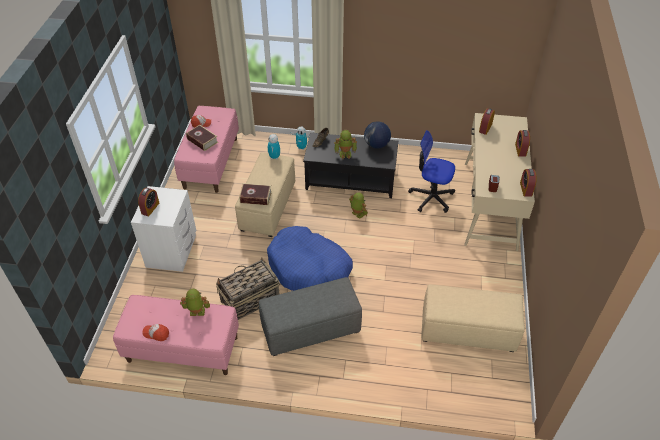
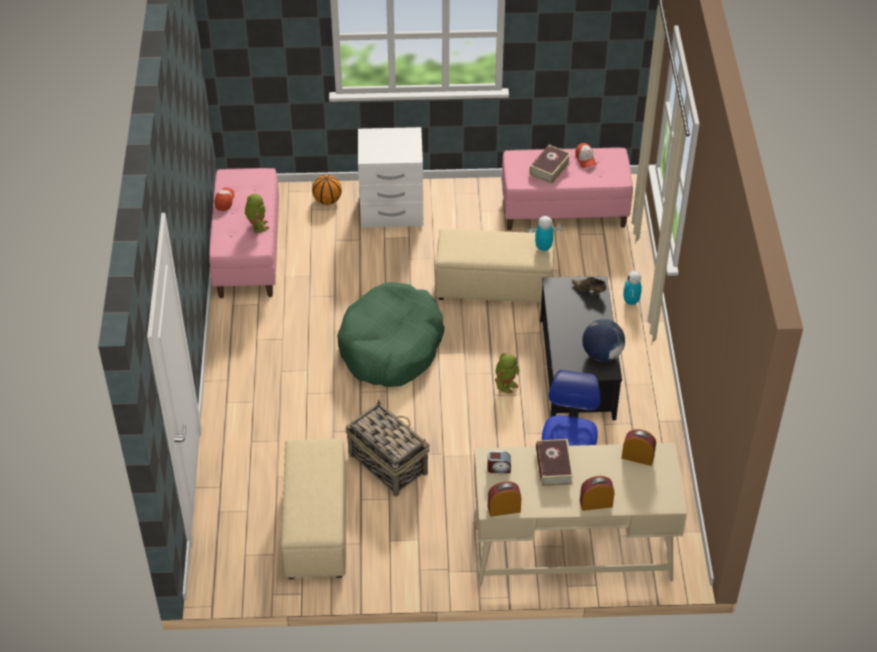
camera: 80 degrees right, 0 degrees up
(143, 289) = (327, 200): none -> basketball
(150, 208) = (383, 138): alarm clock -> none
(249, 300) = (327, 297): basket -> basket (387, 463)
(255, 197) = (457, 243): book -> book (553, 467)
(309, 268) = (391, 346): blue dog bed -> green dog bed
(311, 328) = (294, 363): grey ottoman -> none
(345, 153) = (570, 321): toy robot -> none

